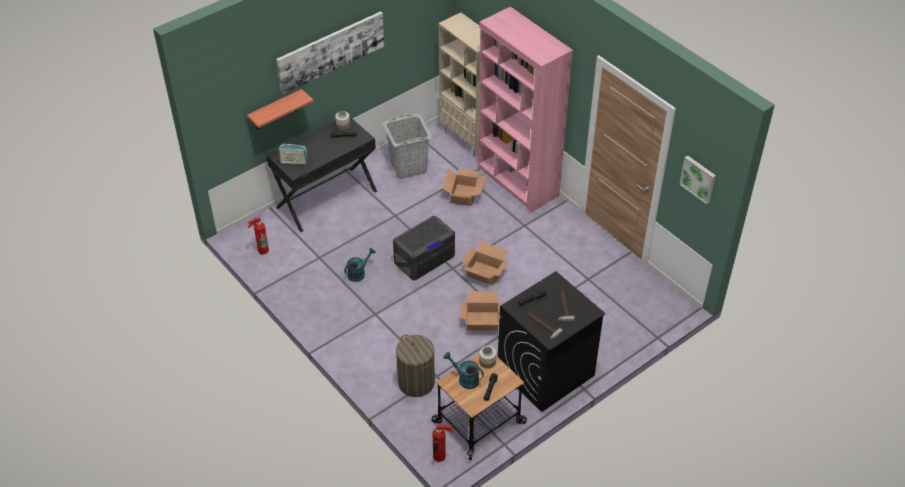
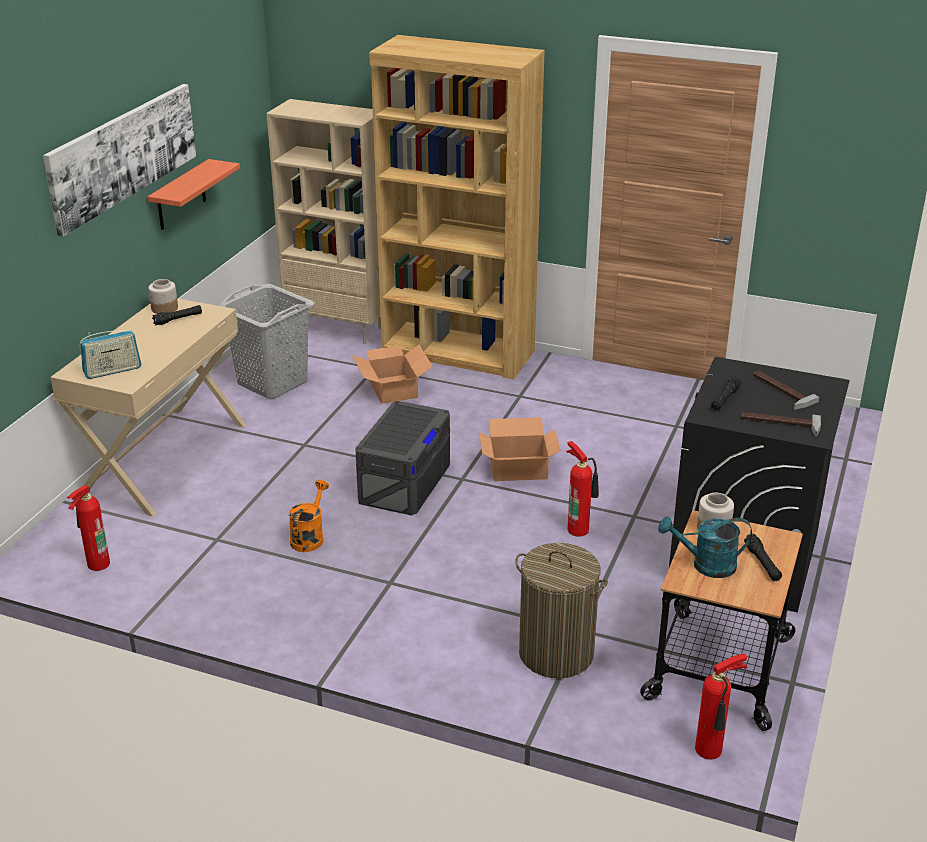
camera: 30 degrees left, 15 degrees down
(275, 110) = (53, 276): shelf -> shelf (181, 196)
(326, 198) = (163, 459): black desk -> beige desk
(359, 273) = (309, 537): turquoise watering can -> orange watering can
(482, 321) = (578, 528): cardboard box -> fire extinguisher
(517, 181) = (458, 352): pink bookcase -> brown bookcase
(698, 179) = (839, 162): picture -> none

